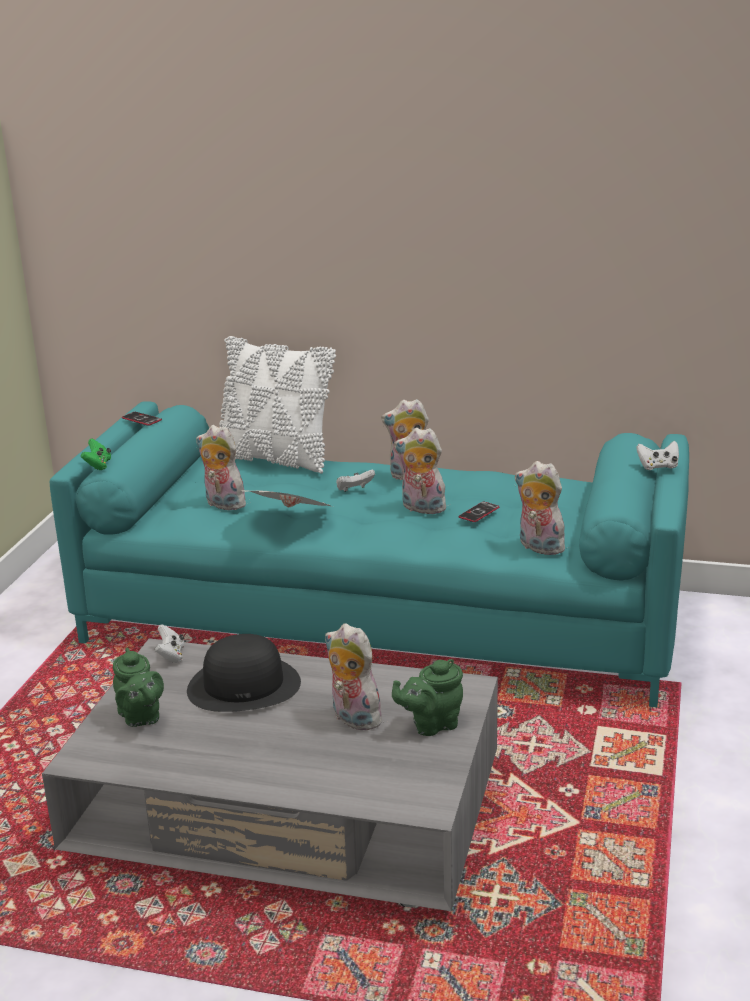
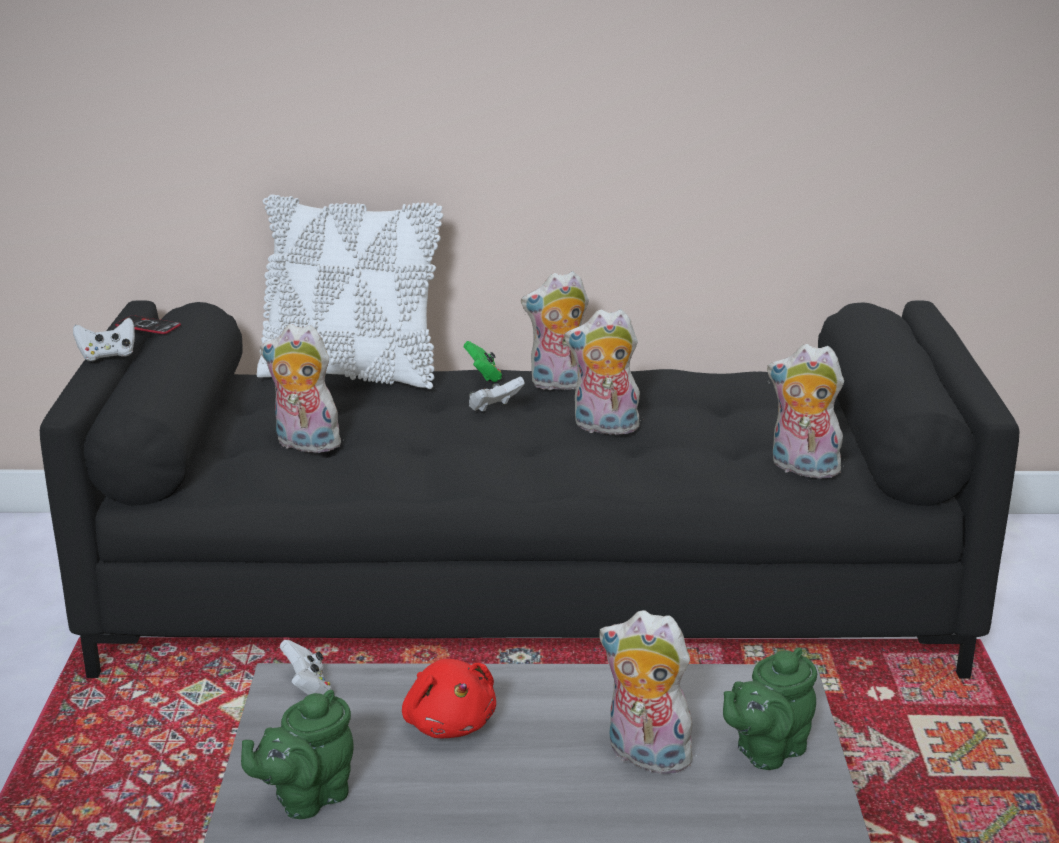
camera: 15 degrees left, 0 degrees up
(98, 465) = (115, 398): green game controller -> green game controller (483, 376)
(140, 717) = (306, 798): green teapot -> green teapot turned 90 degrees clockwise
(244, 685) = (449, 723): black hat -> red plush toy
(293, 521) = (429, 461): newspaper -> none
(380, 620) = (531, 595): turquoise sofa -> black sofa
(479, 513) = (691, 427): phone -> none
(658, 467) = (934, 344): white game controller -> white game controller (107, 355)

